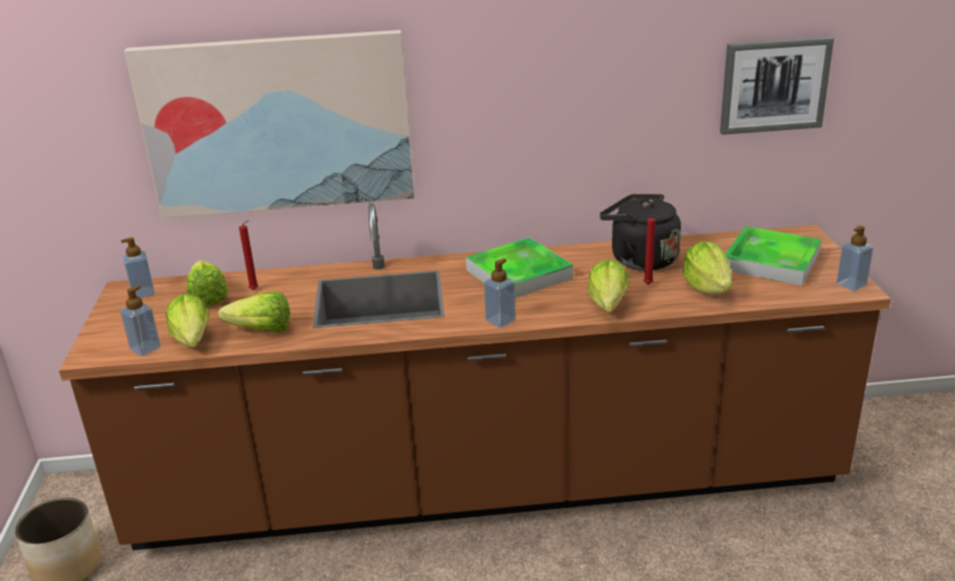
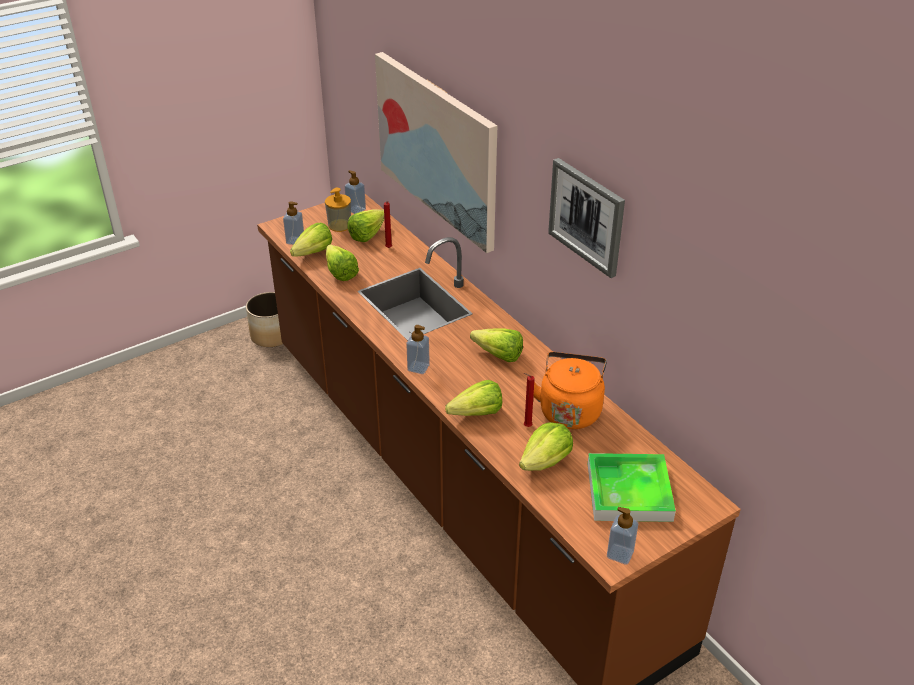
camera: 60 degrees right, 10 degrees up
(159, 310) = (339, 225): none -> soap dispenser
(519, 274) = (495, 354): tray -> lettuce
(639, 259) = (569, 410): black kettle -> orange kettle
(774, 85) = (728, 352): picture -> picture (587, 216)

